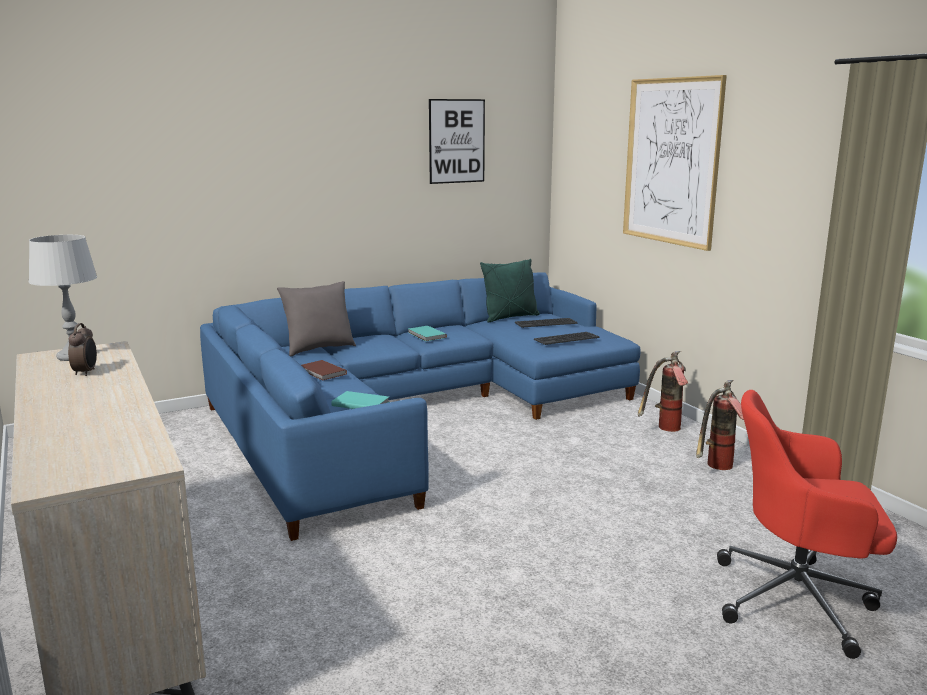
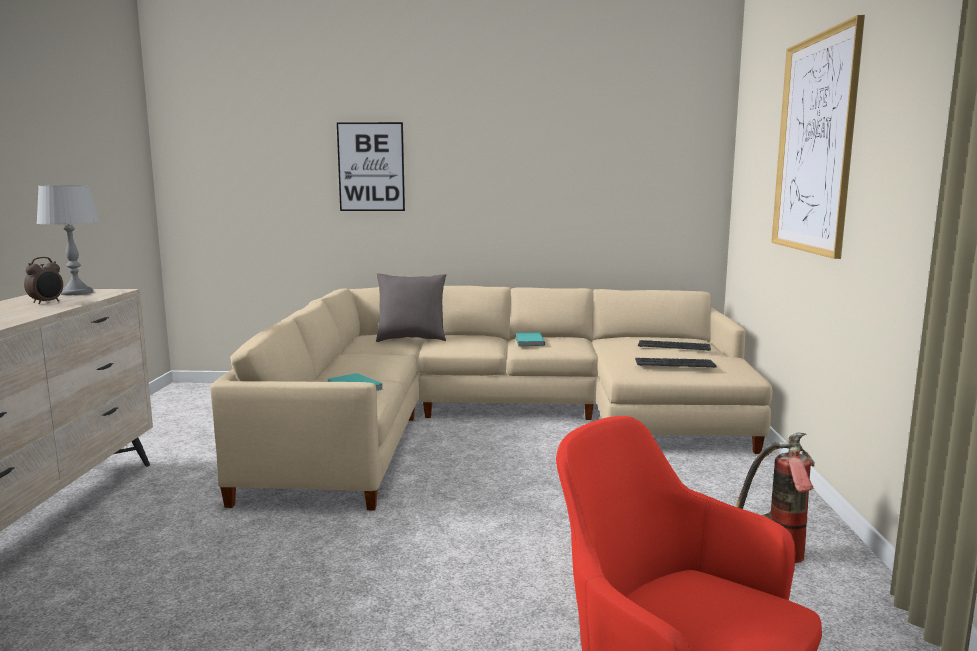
camera: 30 degrees right, 5 degrees down
(322, 372) = (373, 356): brown book -> none
(411, 412) = (493, 420): blue sofa -> beige sofa
(456, 141) = (607, 139): picture -> picture (371, 167)
(510, 317) = (647, 337): green pillow -> none
(664, 429) = (759, 495): fire extinguisher -> none

